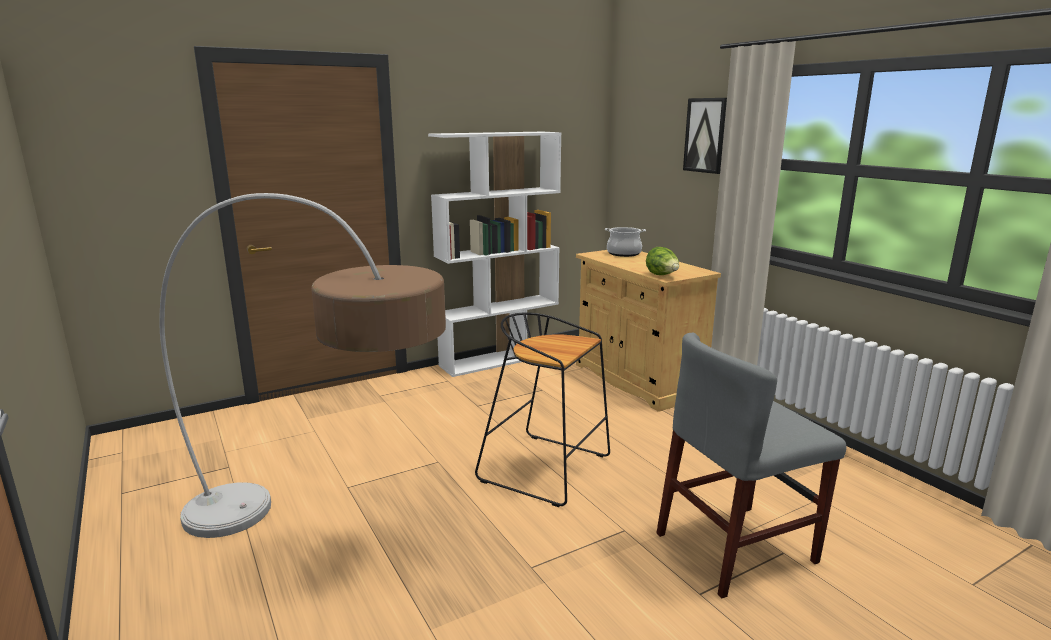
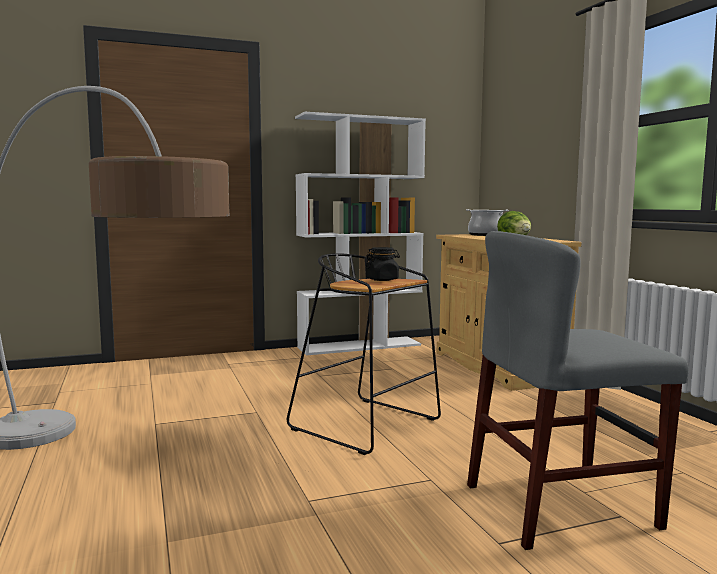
camera: 10 degrees right, 10 degrees down
(560, 341) = (382, 279): none -> black jar
(706, 135) = (568, 109): picture -> none

